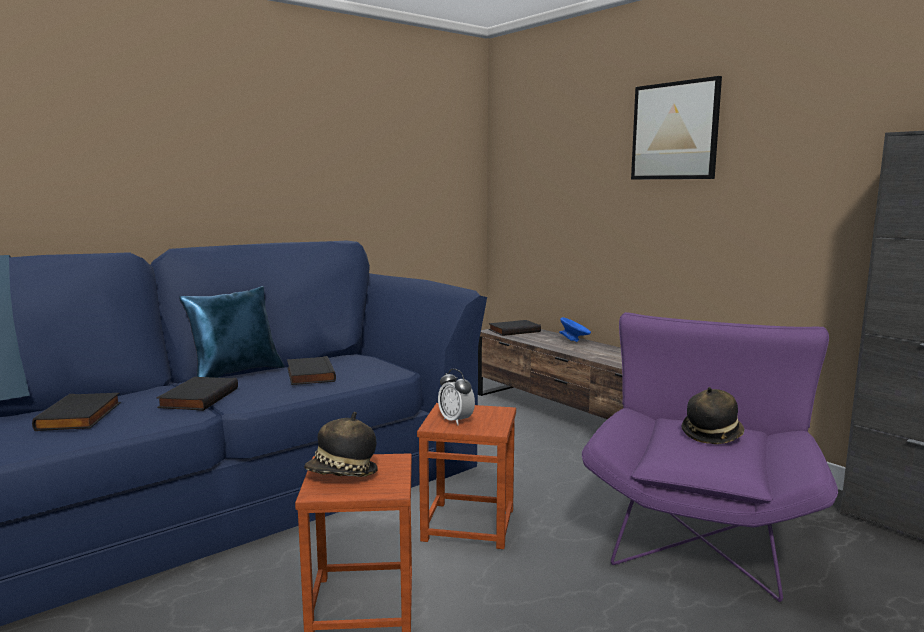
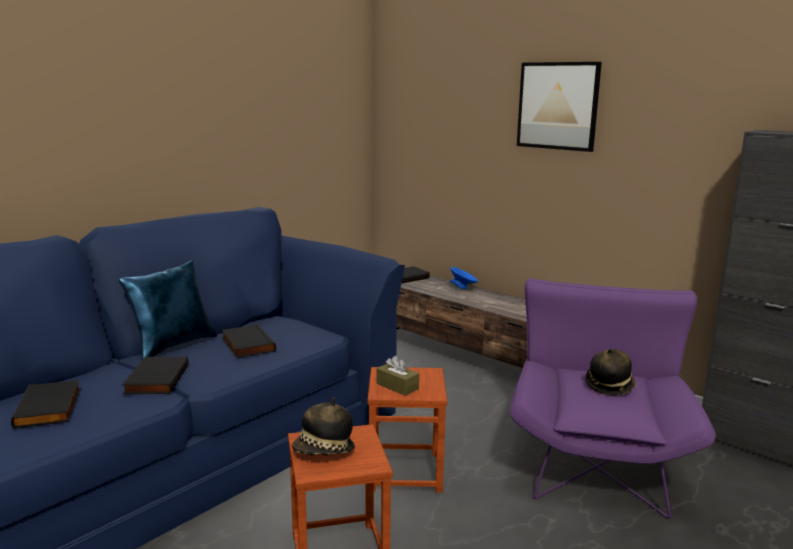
camera: 10 degrees left, 5 degrees up
(456, 421) = (397, 386): alarm clock -> brown tissue box

